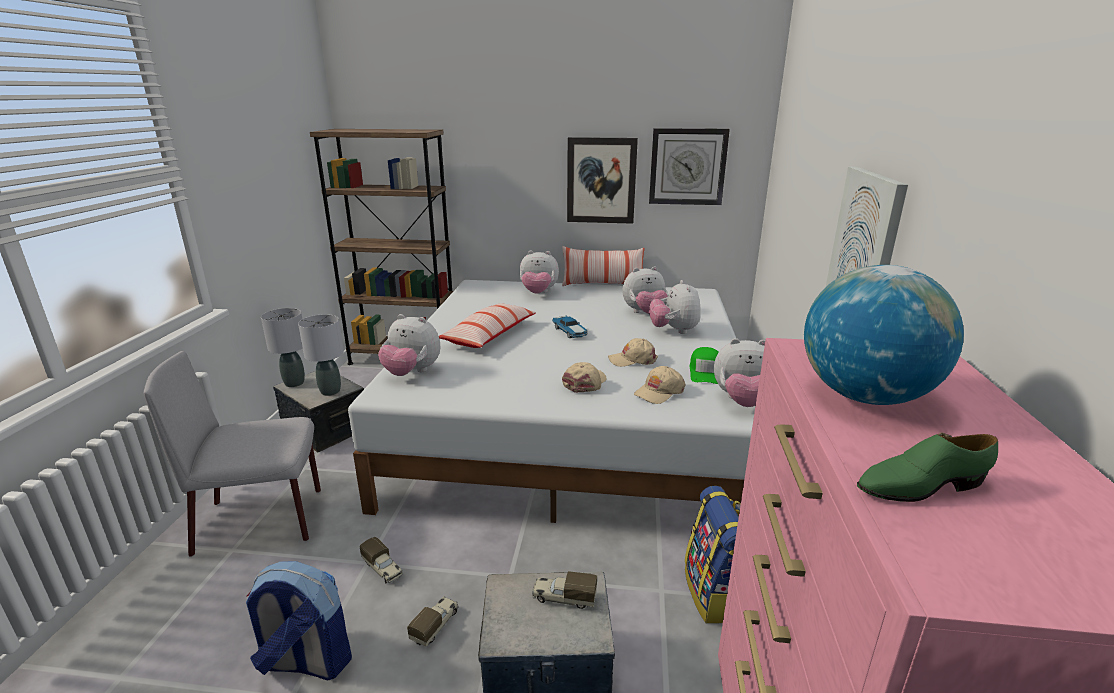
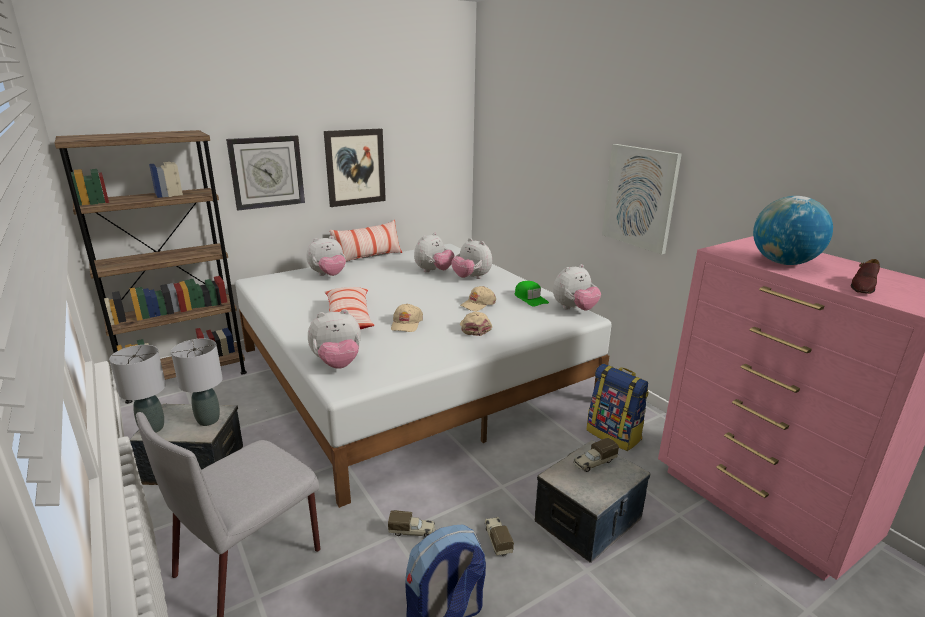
camera: 40 degrees left, 0 degrees up
(570, 332) = (405, 298): toy car -> none
(659, 392) = (525, 318): beige cap -> beige cap (406, 324)
(687, 166) = (420, 149): wall clock -> wall clock (267, 172)
(920, 486) = (862, 287): green shoe -> brown shoe

